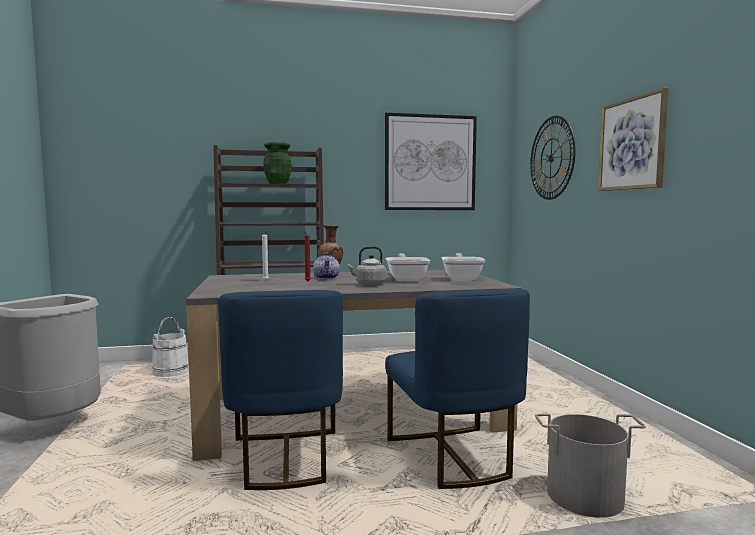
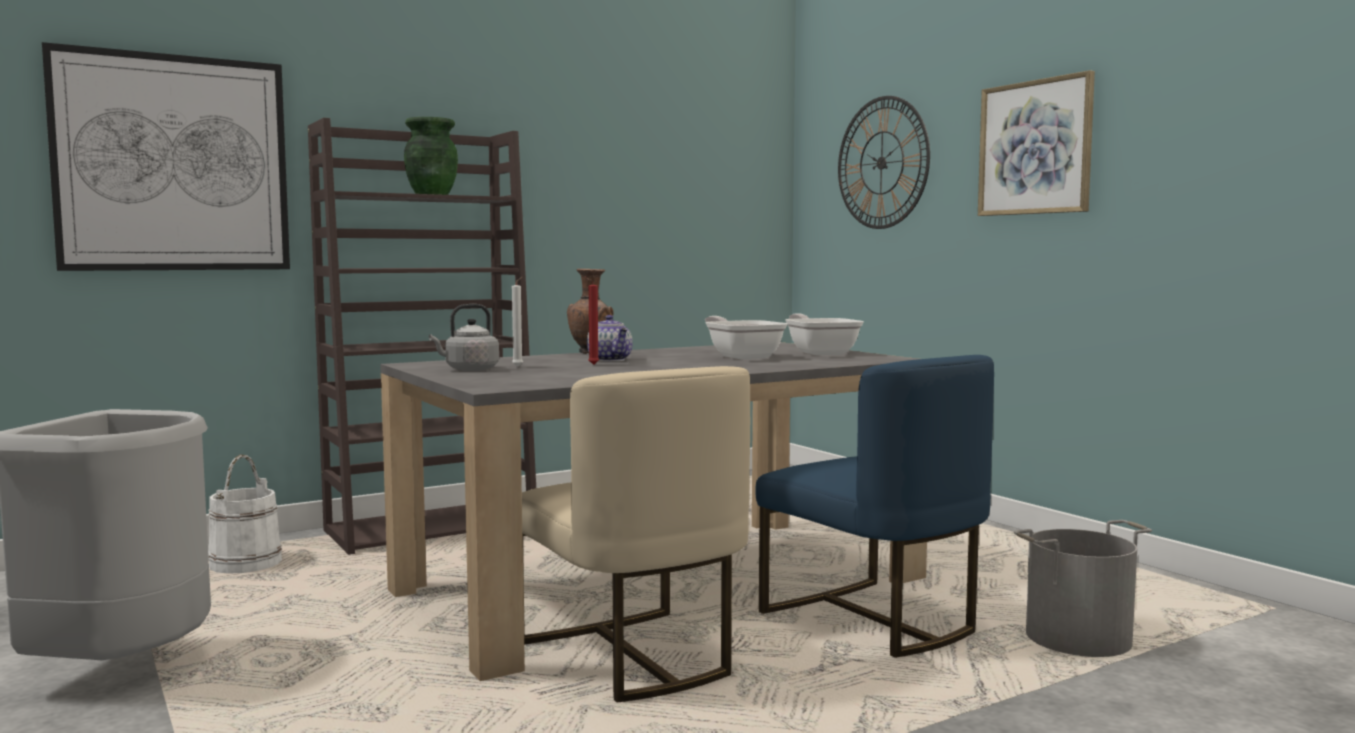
camera: 20 degrees left, 0 degrees up
(285, 459) = (631, 657): blue chair -> beige chair
(369, 284) = (706, 364): grey kettle -> grey kettle (469, 369)
(430, 163) = (674, 163): picture -> picture (173, 163)

